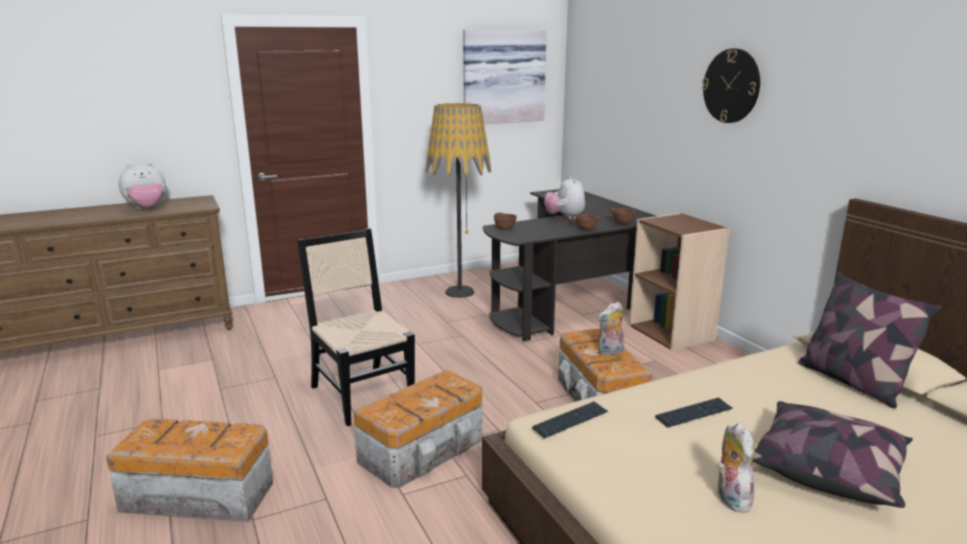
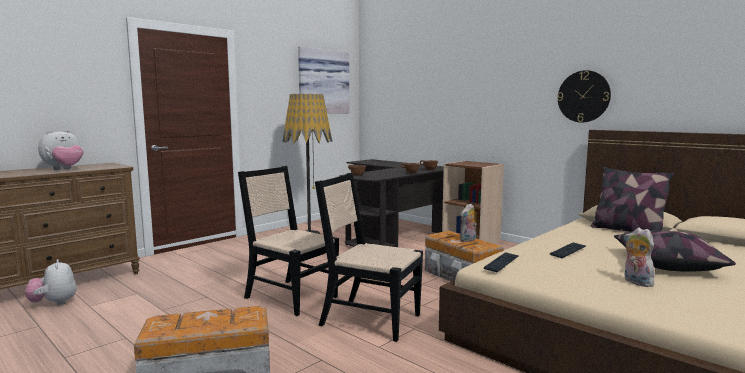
camera: 20 degrees left, 10 degrees down
(425, 450) = (370, 320): storage box -> chair
(564, 217) = (389, 169): plush toy -> plush toy (54, 303)
(731, 86) = (494, 74): wall clock -> wall clock (583, 96)

